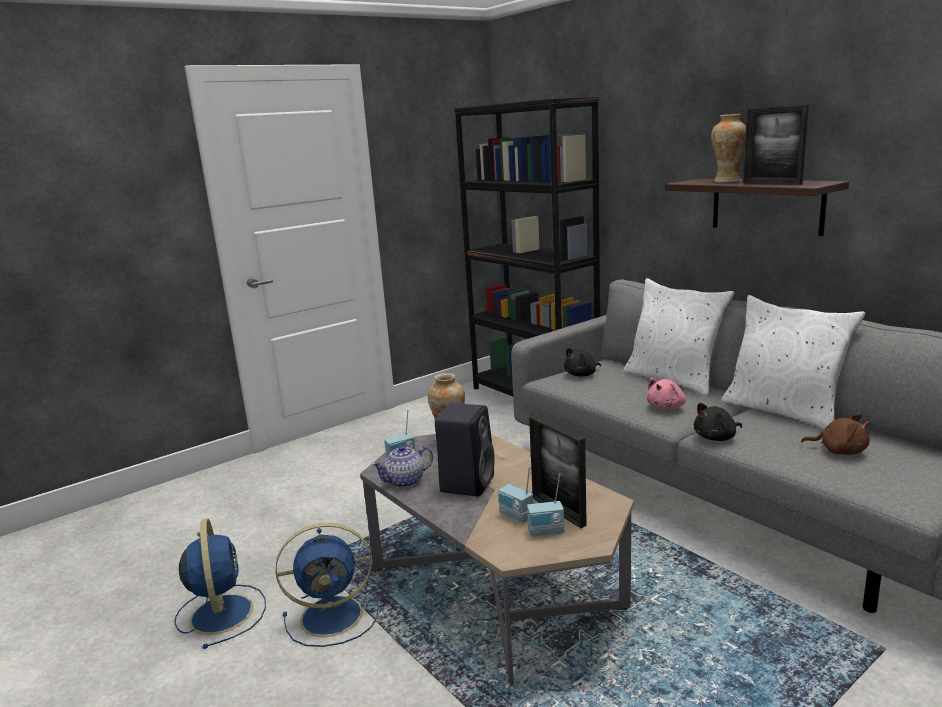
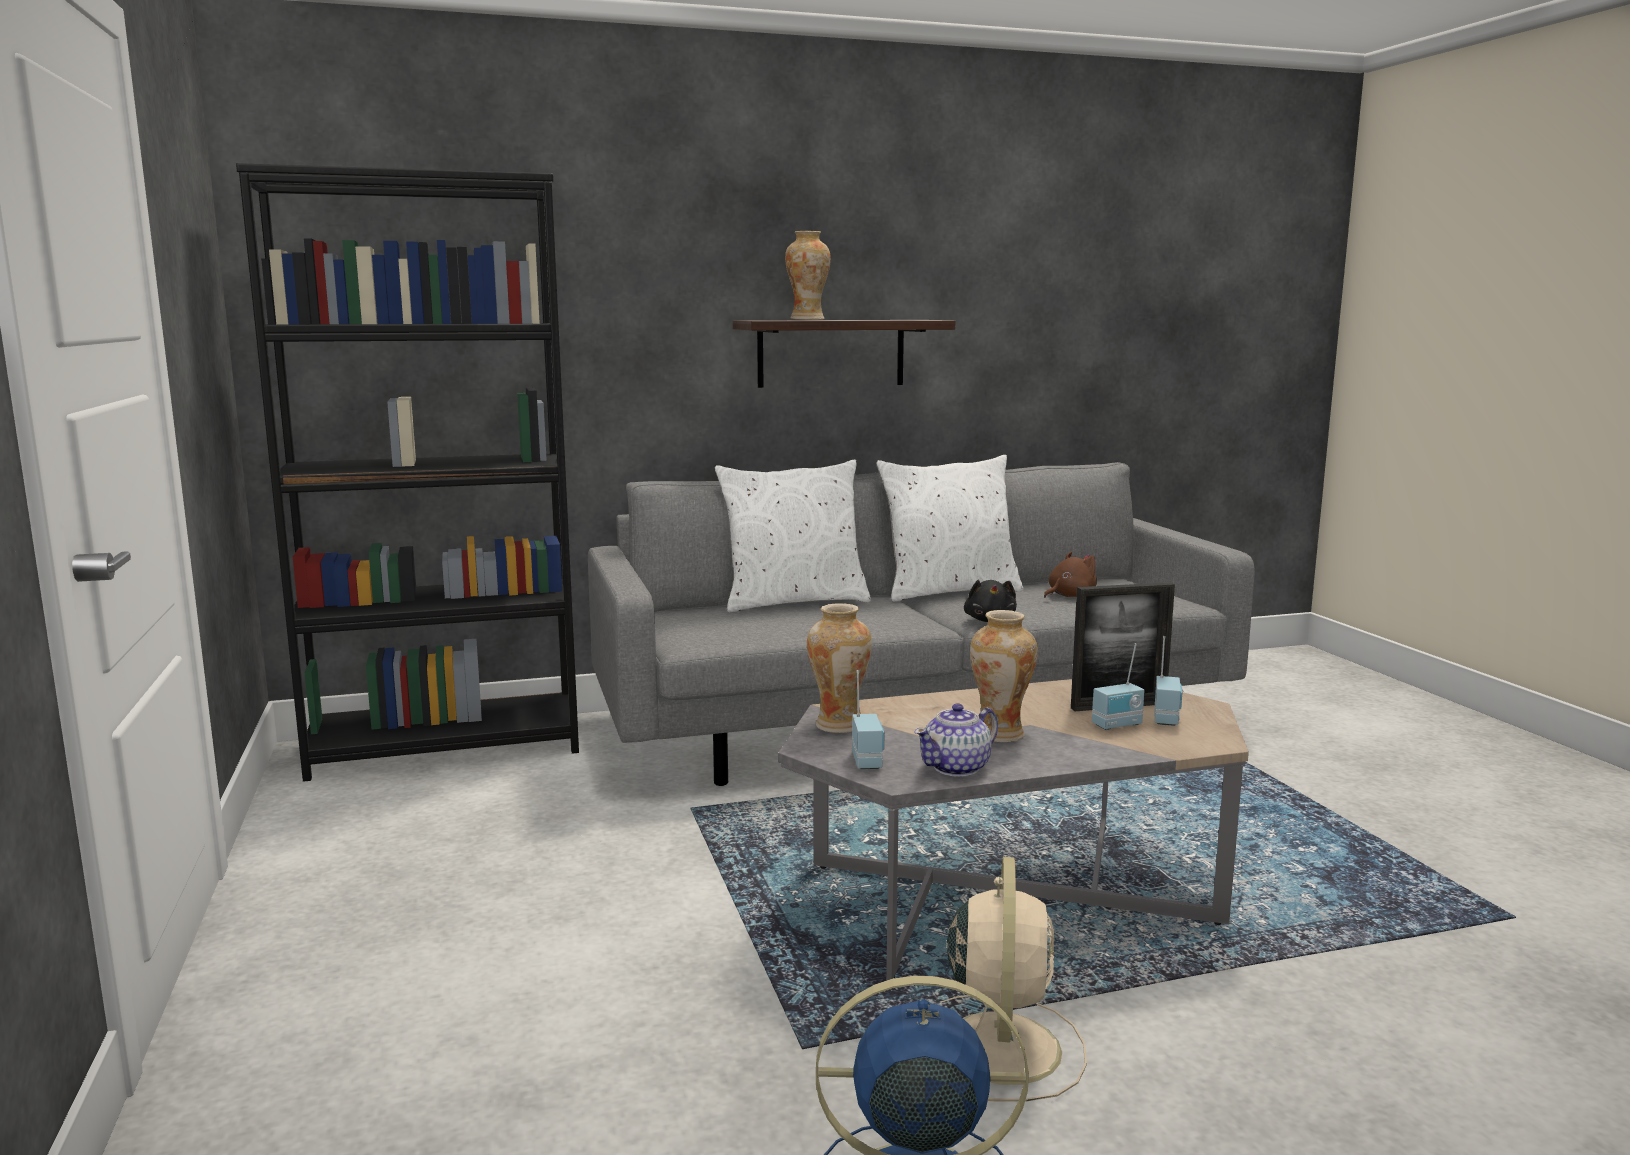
camera: 70 degrees left, 5 degrees down
(334, 615) = (1001, 1044): blue fan -> beige fan
(405, 481) = (957, 767): teapot -> teapot turned 60 degrees clockwise
(467, 483) = (1000, 734): black speaker -> vase
(582, 375) = (701, 627): black plush toy -> none
(667, 407) = (880, 618): pink plush toy -> none
(771, 184) = (882, 319): picture frame -> none

